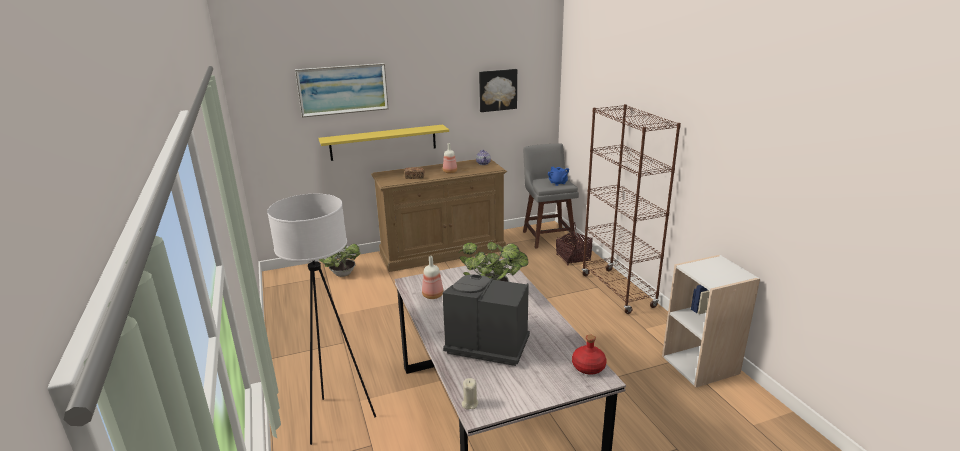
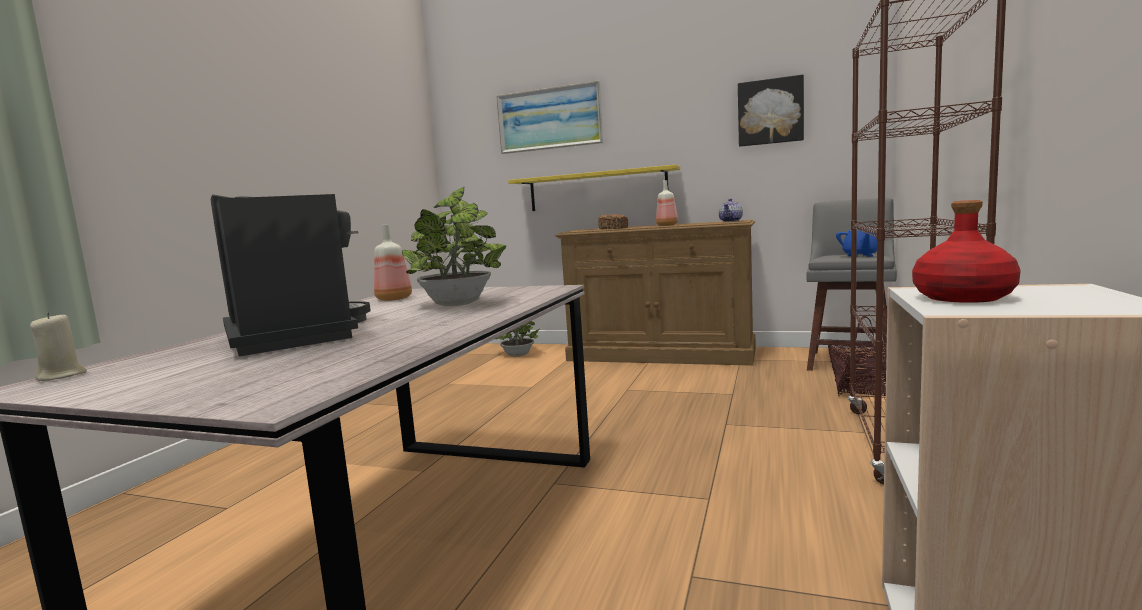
camera: 40 degrees right, 15 degrees down
(337, 419) = (260, 469): white floor lamp -> none
(588, 366) = (314, 382): red bottle -> red bottle (963, 297)

